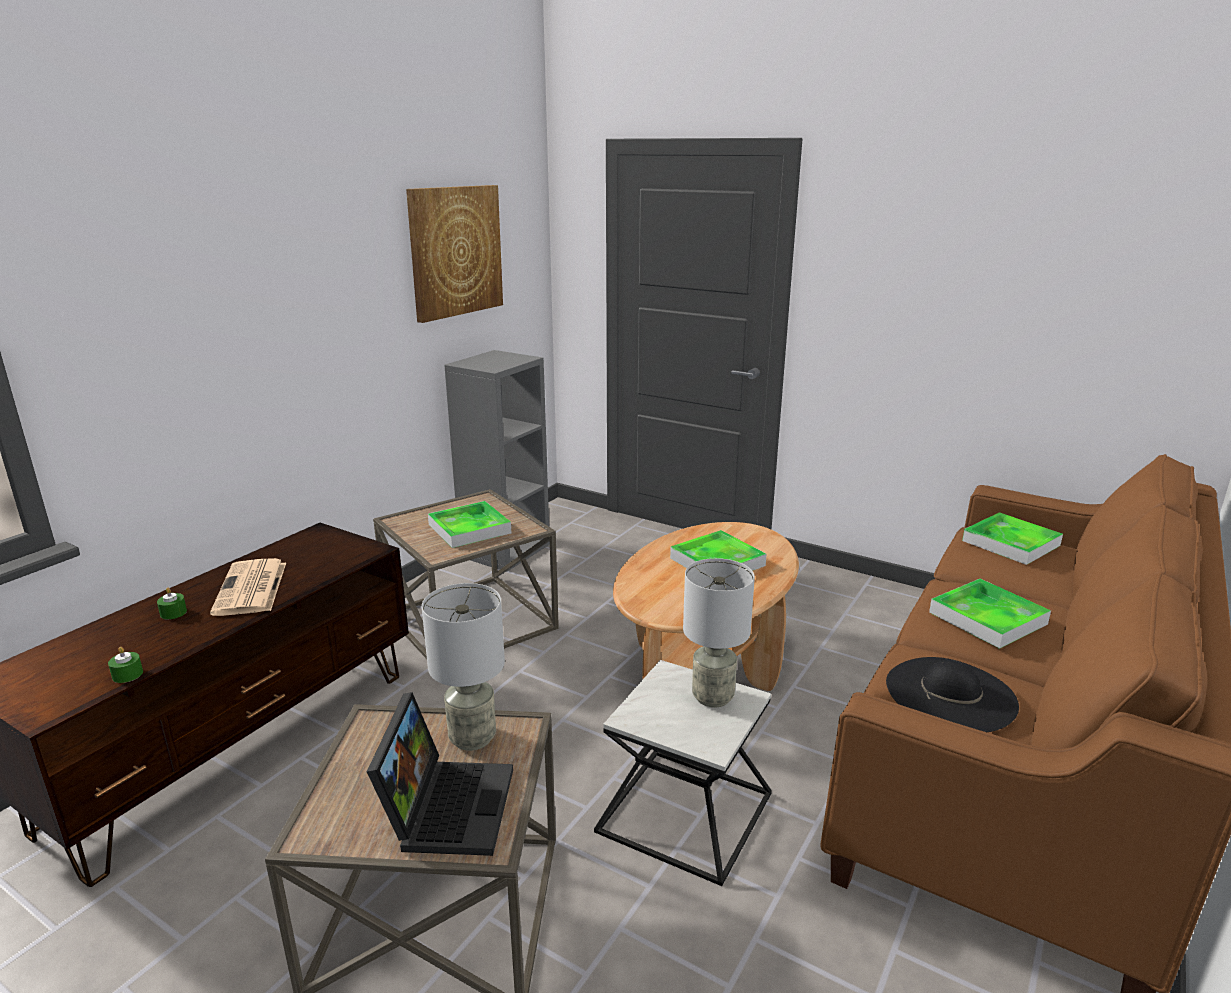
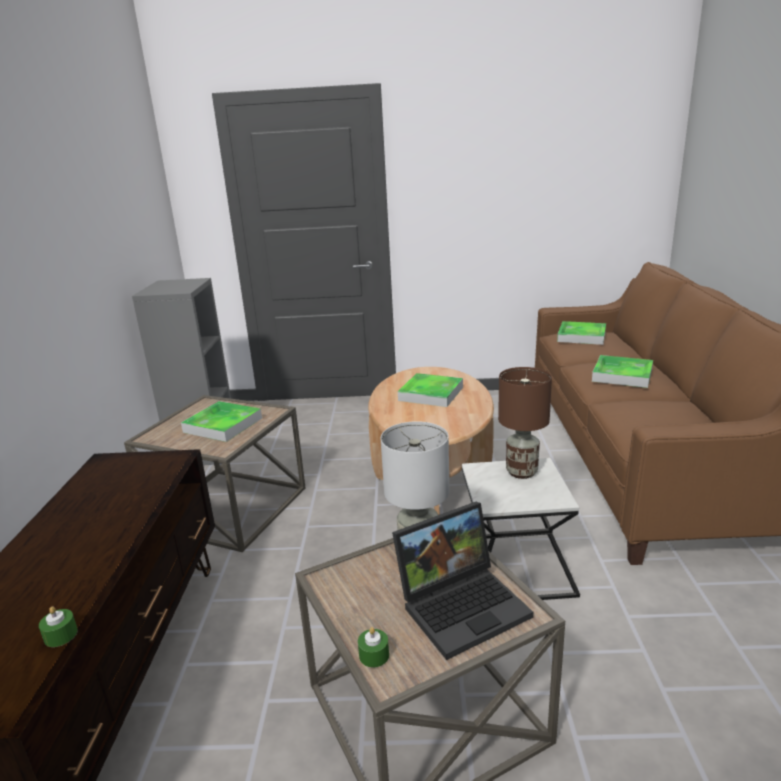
camera: 30 degrees left, 0 degrees up
(173, 613) = (38, 568): green candle -> green candle (374, 655)
(251, 589) = (98, 522): newspaper -> none
(447, 805) = (463, 604): laptop -> laptop turned 90 degrees clockwise
(455, 251) = (117, 193): picture -> none
(712, 697) = (522, 472): grey table lamp -> brown table lamp
(950, 694) = (657, 417): black hat -> none

